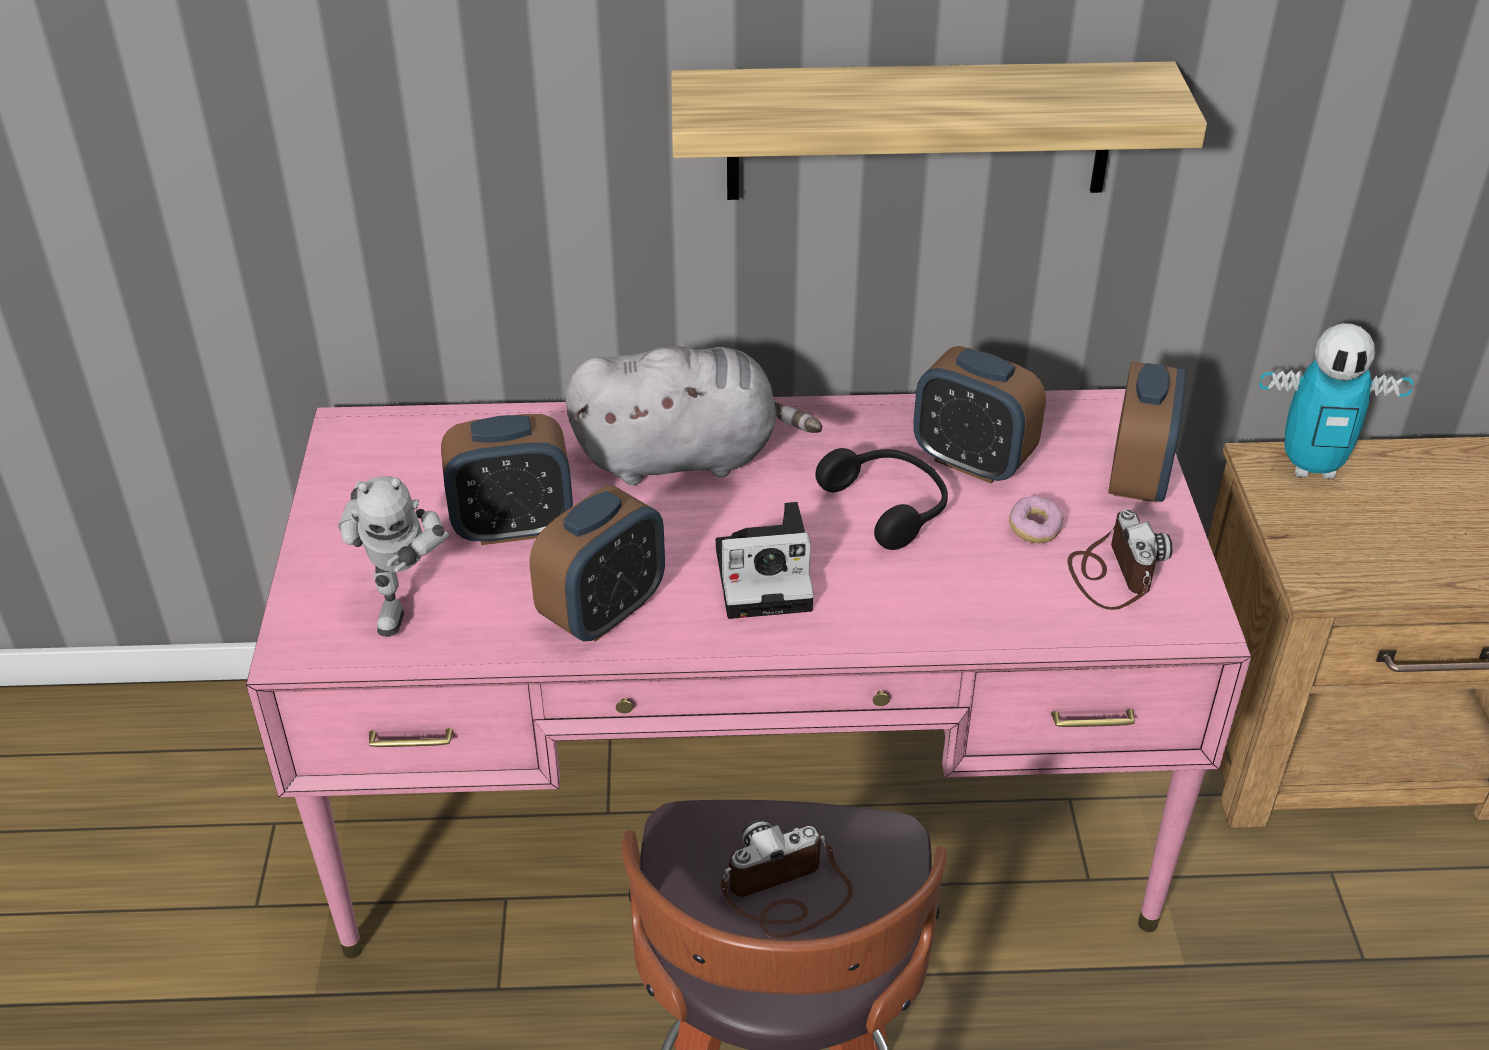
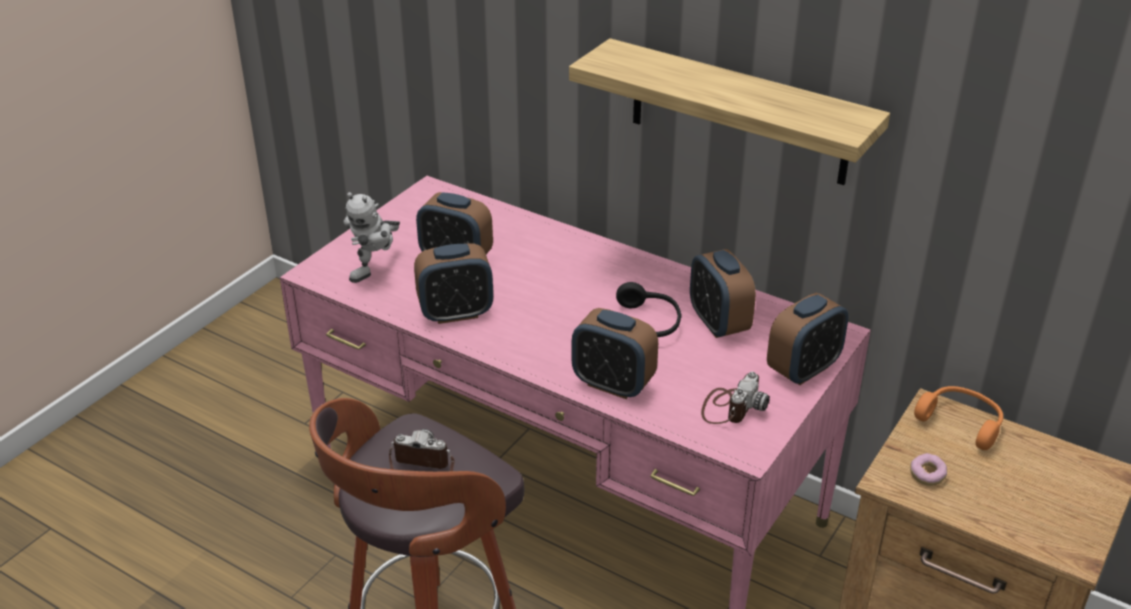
camera: 35 degrees right, 5 degrees down
(685, 457) = (570, 262): grey plush toy -> none
(768, 577) = (549, 331): camera -> none
(937, 615) = (613, 384): none -> alarm clock
(1034, 529) = (713, 368): donut -> donut (927, 475)
(1312, 466) = (961, 422): toy robot -> orange headphones

